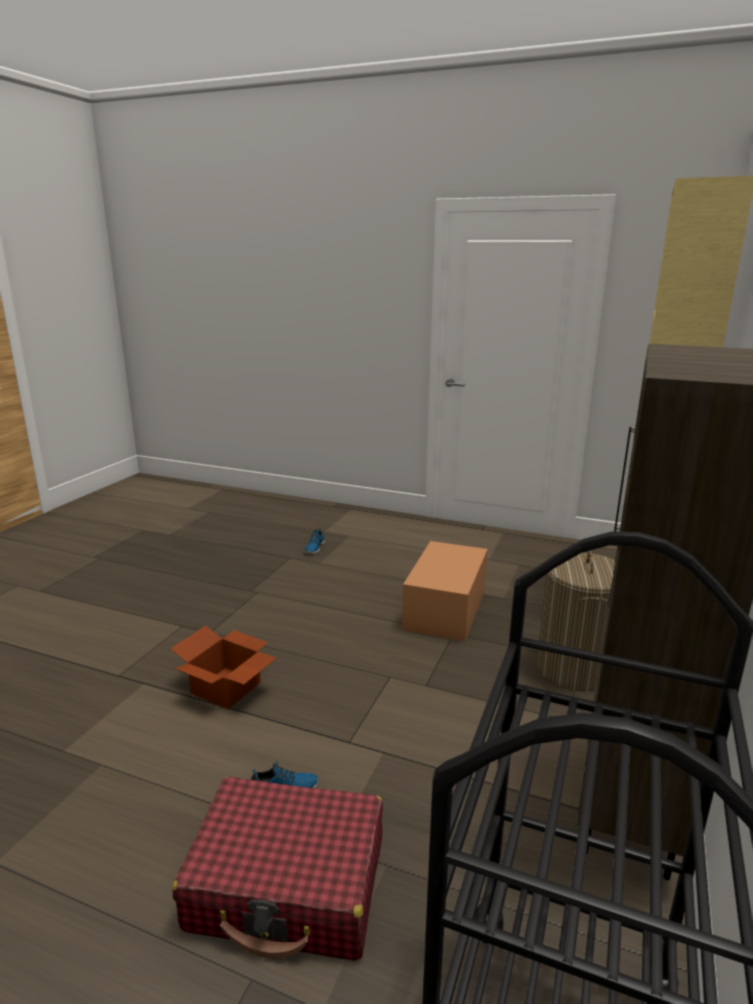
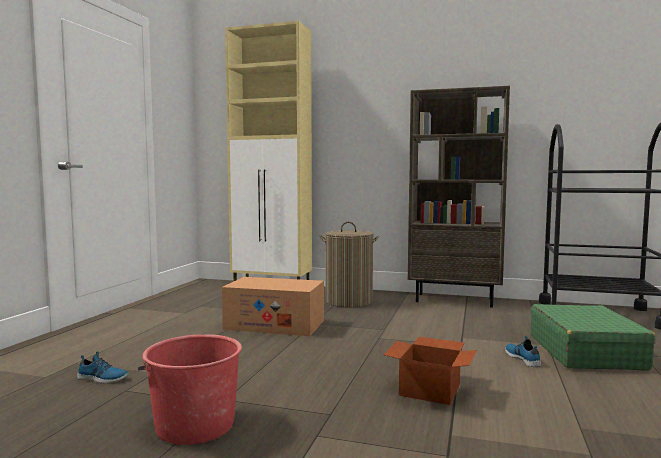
camera: 95 degrees left, 15 degrees down
(223, 584) = (194, 425): none -> red bucket
(288, 884) = (585, 352): red suitcase -> green suitcase

